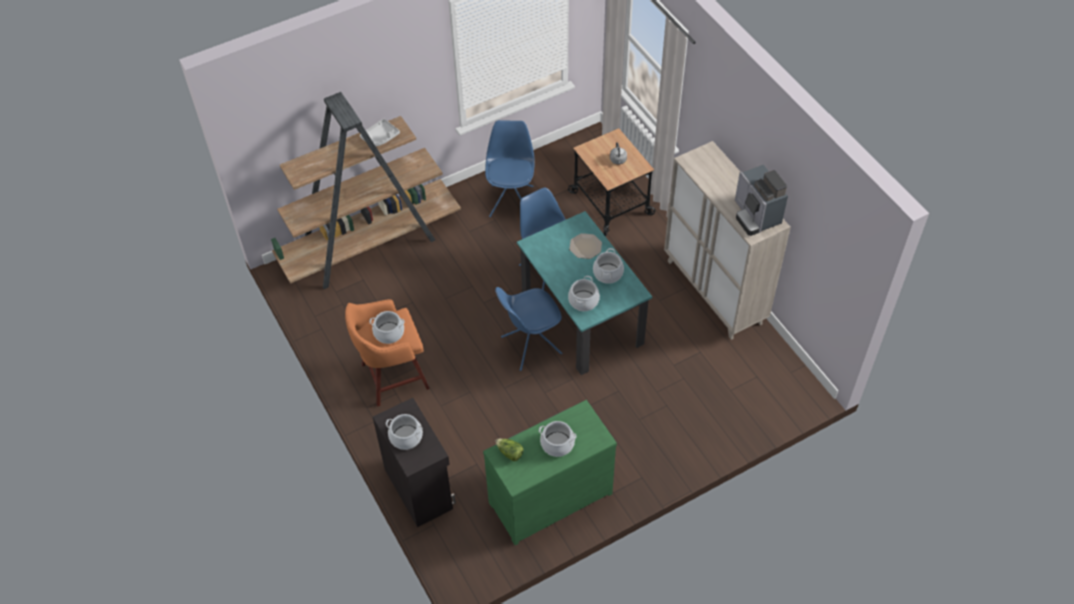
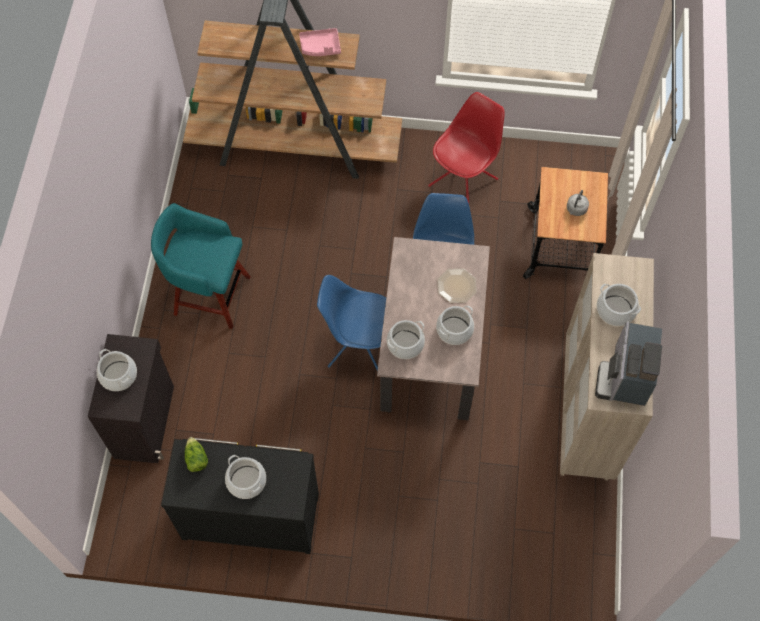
camera: 35 degrees right, 10 degrees up
(380, 137) = (320, 47): grey tray -> pink tray
(389, 333) = (202, 255): cooking pot -> cooking pot (615, 310)
(392, 377) = (209, 294): orange stool -> turquoise stool
(511, 200) = (464, 182): blue chair -> red chair
(548, 496) = (250, 512): green dresser -> black dresser
(582, 318) = (430, 351): turquoise dining table -> beige dining table

